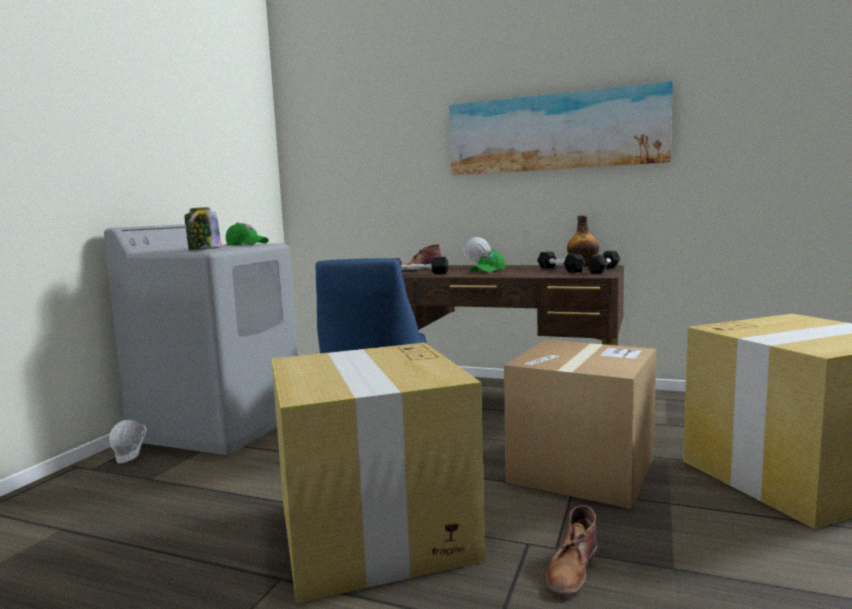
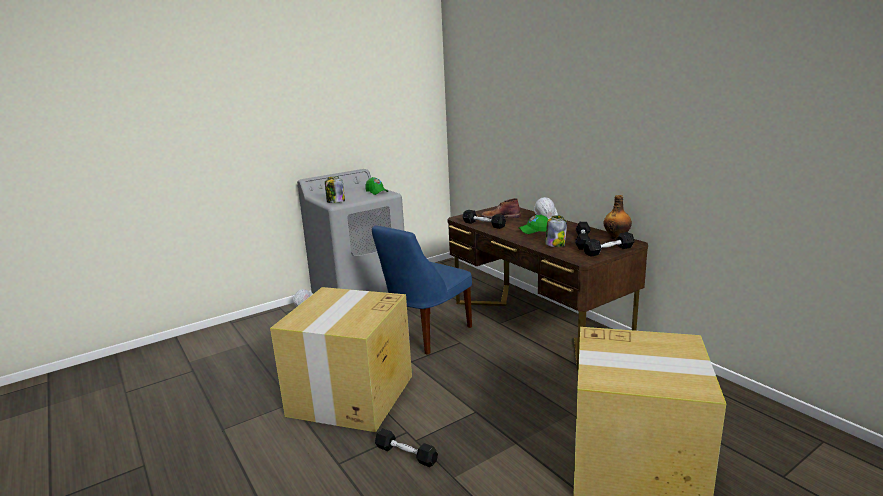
camera: 35 degrees right, 10 degrees up
(540, 273) = (555, 244): none -> jar
(554, 132) = (610, 118): picture -> none
(572, 569) = (406, 454): brown boot -> black dumbbell
(582, 469) = (503, 400): cardboard box -> none

